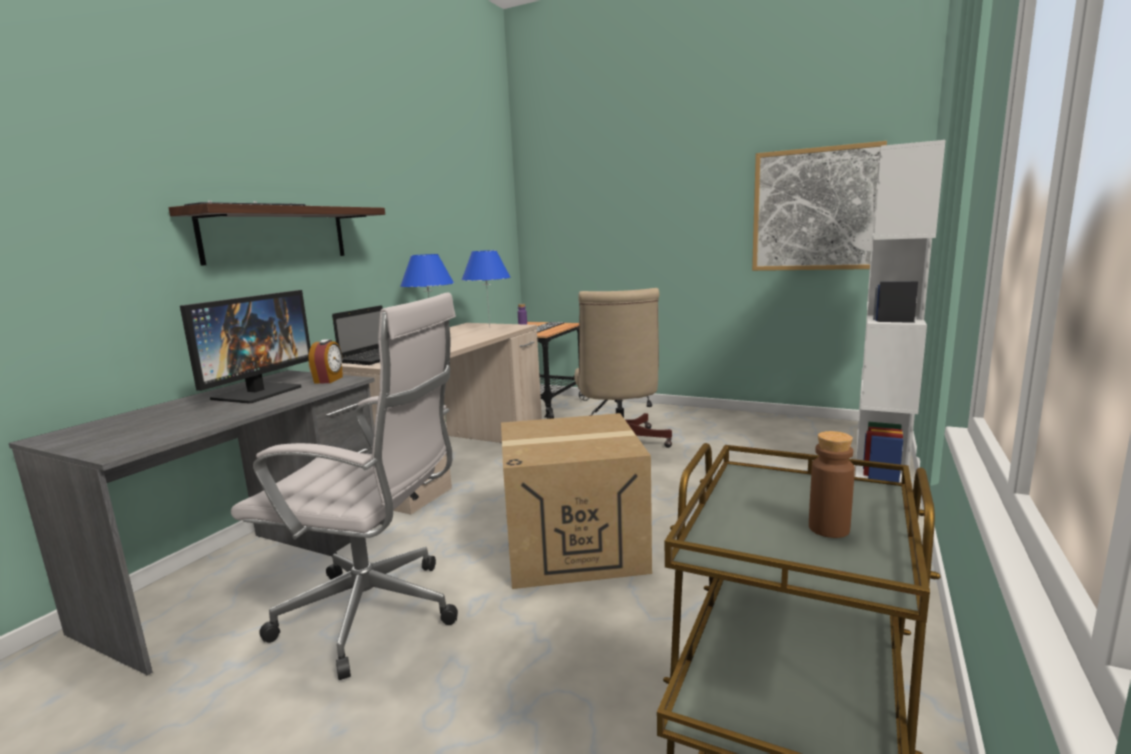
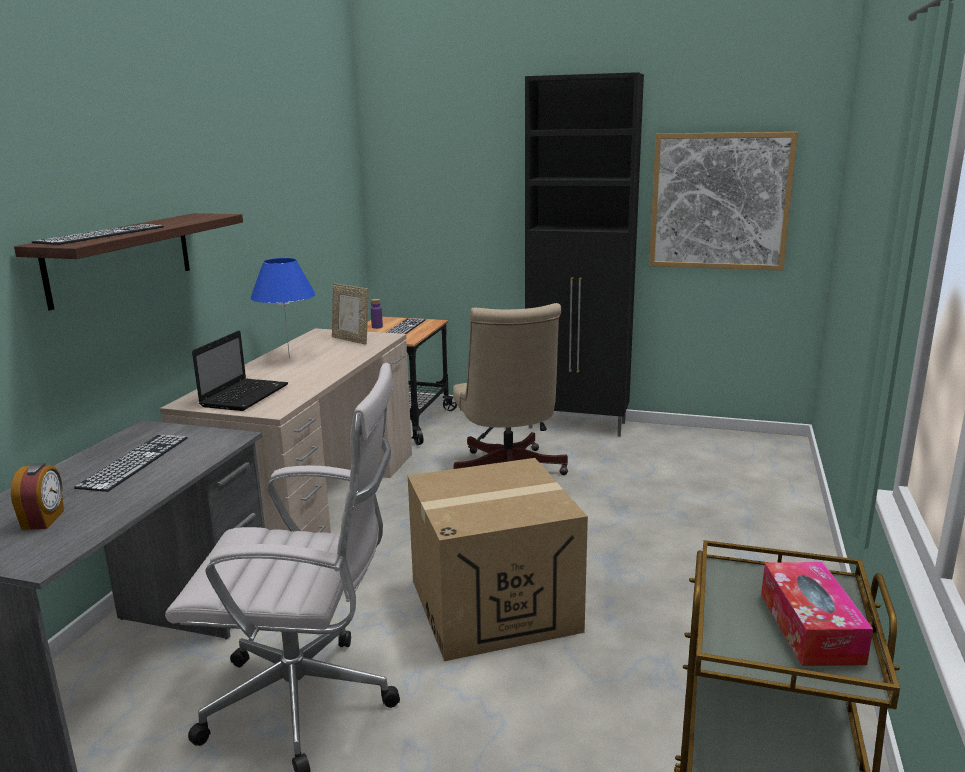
camera: 10 degrees left, 5 degrees up
(258, 392) = (134, 462): monitor -> keyboard
(329, 380) = (209, 438): alarm clock -> alarm clock (44, 520)
(490, 328) = (351, 340): blue table lamp -> picture frame
(691, 413) = (578, 426): none -> black cabinet
(828, 528) = (810, 627): brown bottle -> tissue box
(881, 457) = (788, 479): white bookcase -> none

